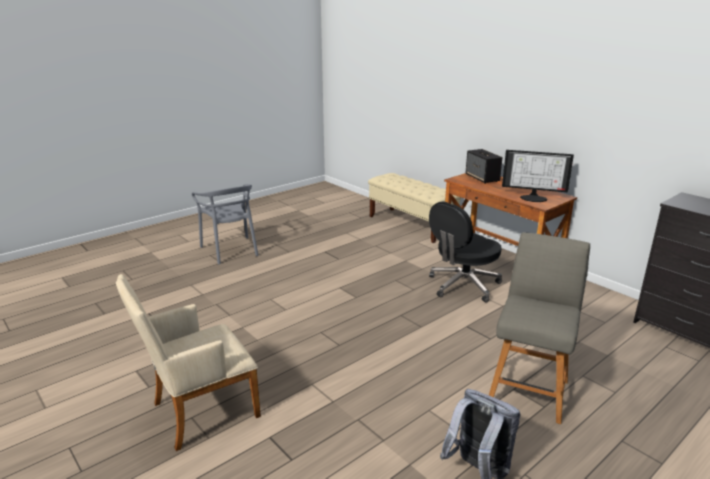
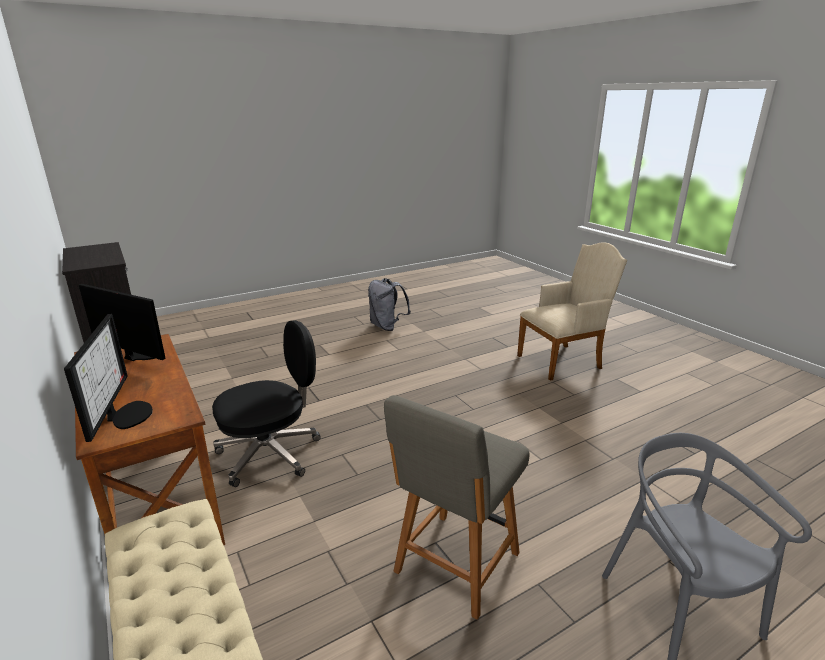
camera: 170 degrees left, 0 degrees up
(482, 178) = (126, 415): speaker -> monitor
(528, 390) = (319, 353): grey chair -> grey chair (455, 565)

